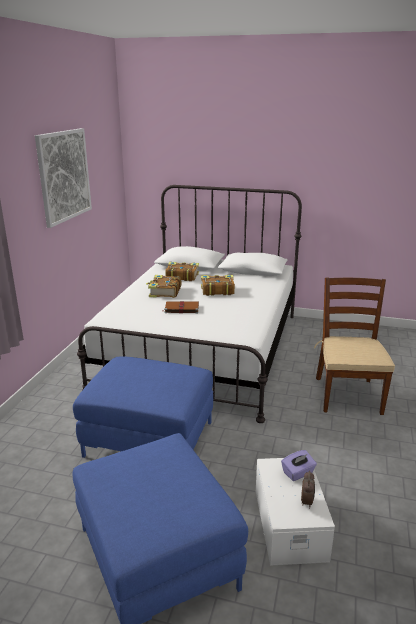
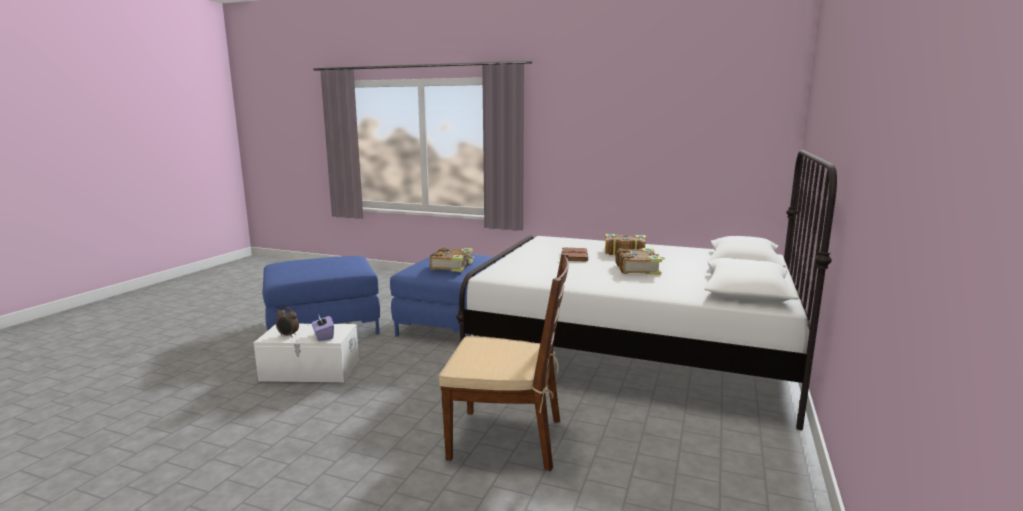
camera: 95 degrees right, 10 degrees down
(64, 176) = (642, 113): picture -> none
(181, 276) = (684, 257): book -> book (453, 266)

